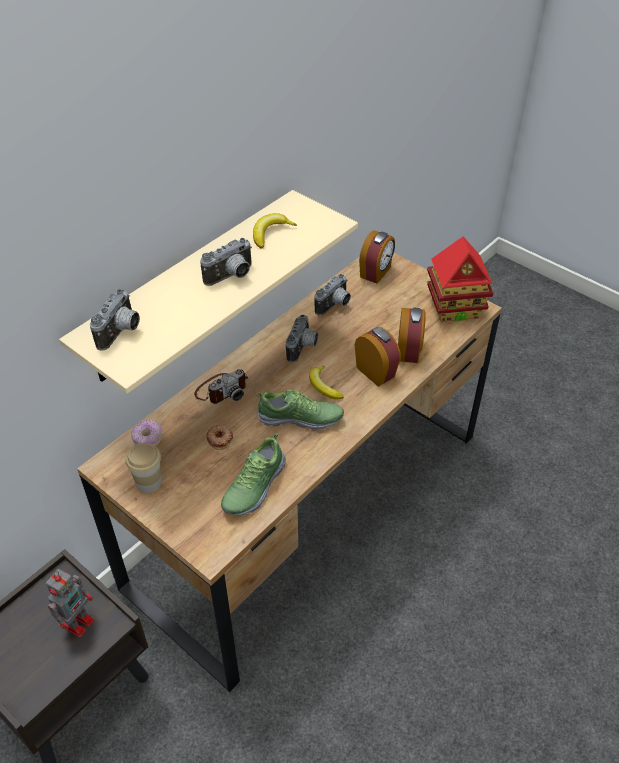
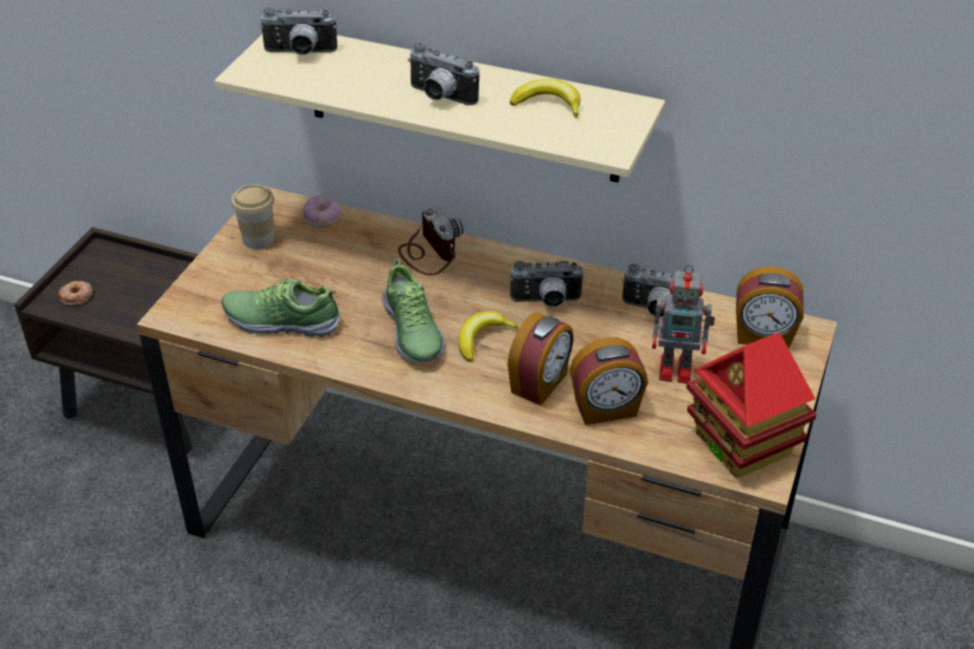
camera: 70 degrees right, 5 degrees down
(78, 621) = (146, 305): toy robot -> toy robot (678, 369)
(220, 438) = (347, 273): donut -> donut (76, 296)
(222, 390) = (429, 252): camera -> camera turned 150 degrees counterclockwise

